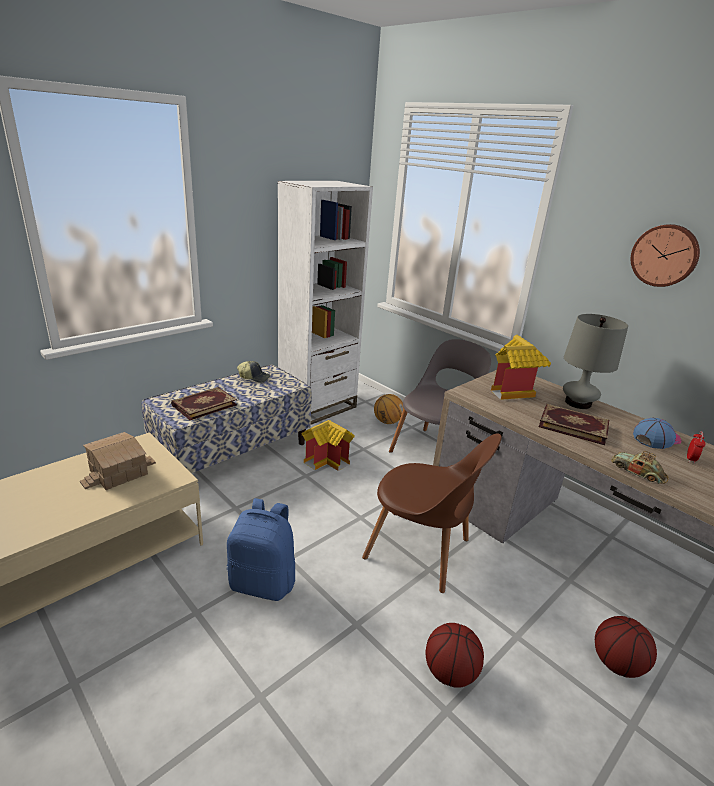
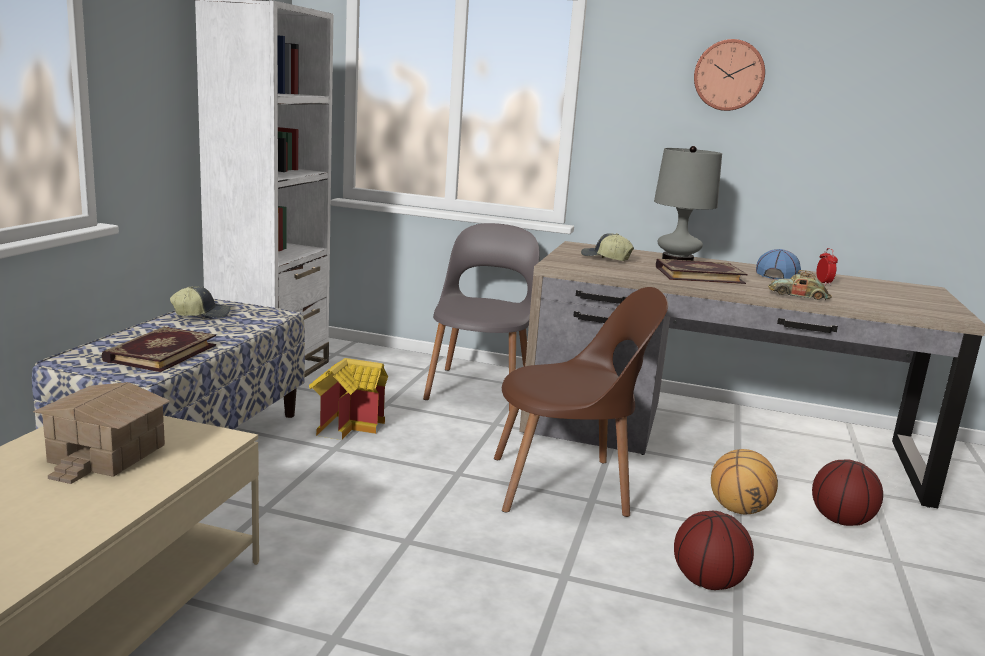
camera: 30 degrees left, 10 degrees down
(263, 582) = (399, 575): blue backpack -> none
(387, 422) = (389, 370): basketball -> basketball (738, 510)
(513, 392) = (605, 258): toy house -> cap

